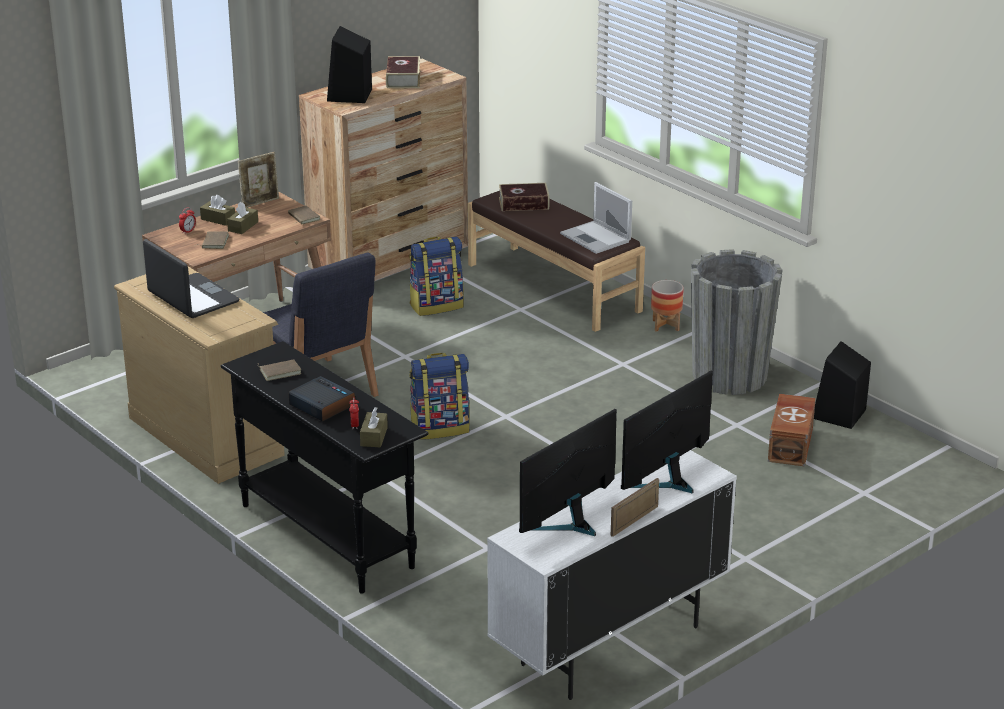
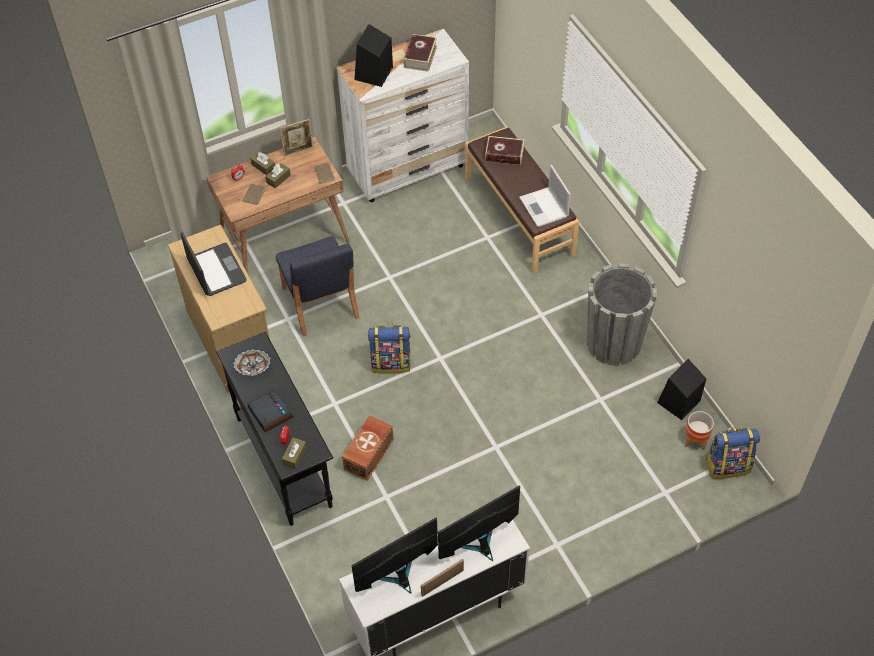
camera: 15 degrees right, 25 degrees up
(280, 371) = (253, 368): brown book -> bowl
(390, 266) = (408, 169): brown dresser -> white dresser
(436, 306) = (428, 222): backpack -> backpack (727, 465)
(665, 325) = (586, 275): planter -> planter (695, 440)
(791, 444) = (632, 429): brown storage box -> brown storage box (370, 454)

